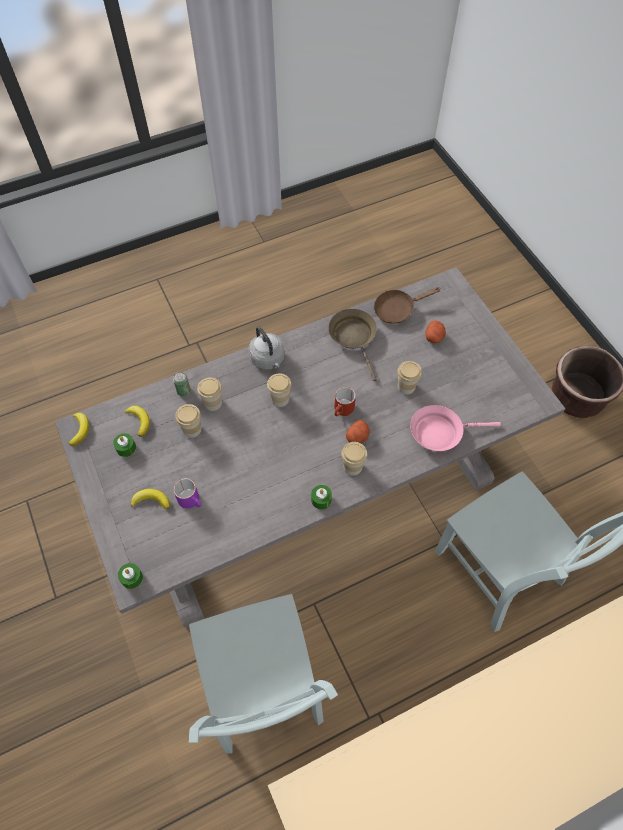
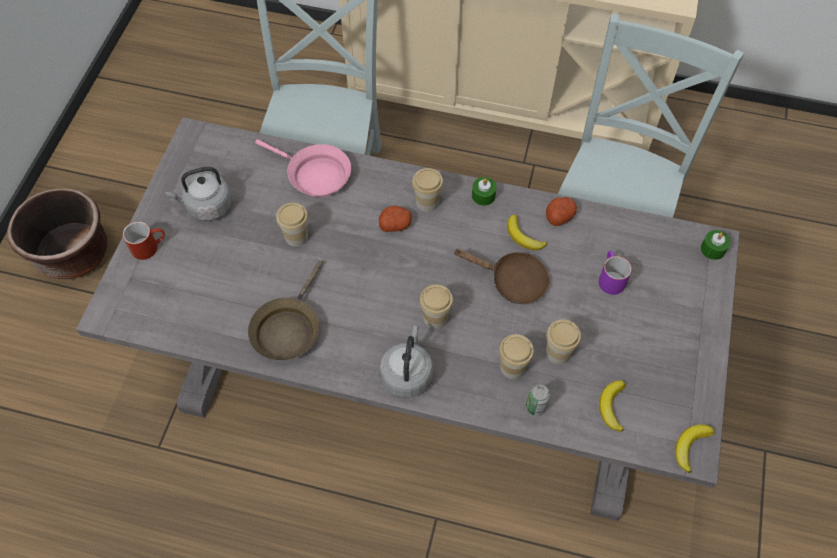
camera: 140 degrees left, 0 degrees up
(126, 448) = (646, 384): green candle -> none
(151, 500) = (651, 306): banana -> banana (523, 237)
(342, 411) = (383, 259): red mug -> red mug (149, 246)
(397, 309) = (204, 326): brown frying pan -> brown frying pan (512, 281)
(434, 337) = (207, 265): potato -> potato (559, 216)
(476, 366) = (207, 206): none -> grey kettle

